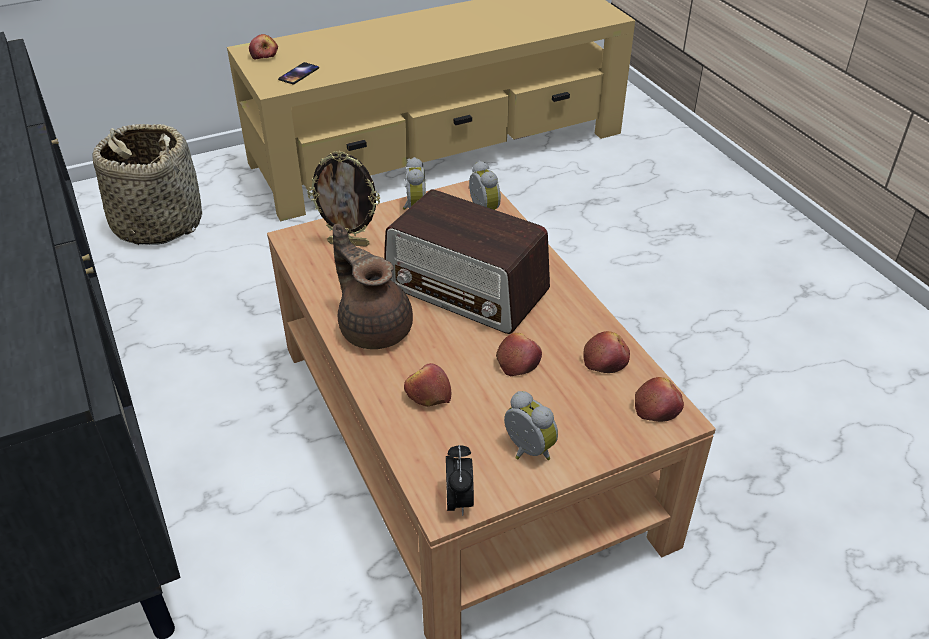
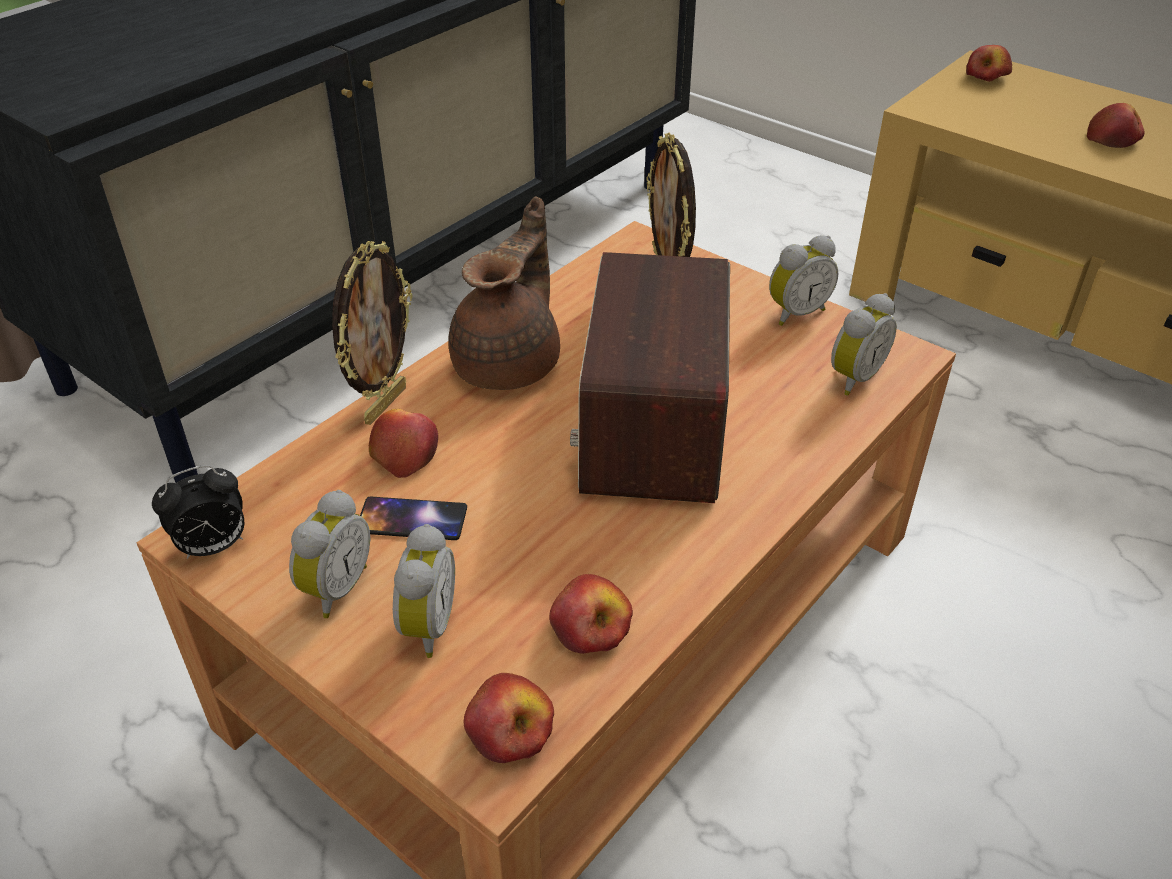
camera: 65 degrees right, 0 degrees up
(157, 223) = (751, 215): basket -> none
(299, 74) = (979, 113): phone -> phone (412, 520)
(373, 392) = (384, 404): none -> picture frame
(518, 361) = (525, 522): apple -> apple (1113, 139)
(575, 420) = (424, 626): none -> alarm clock

